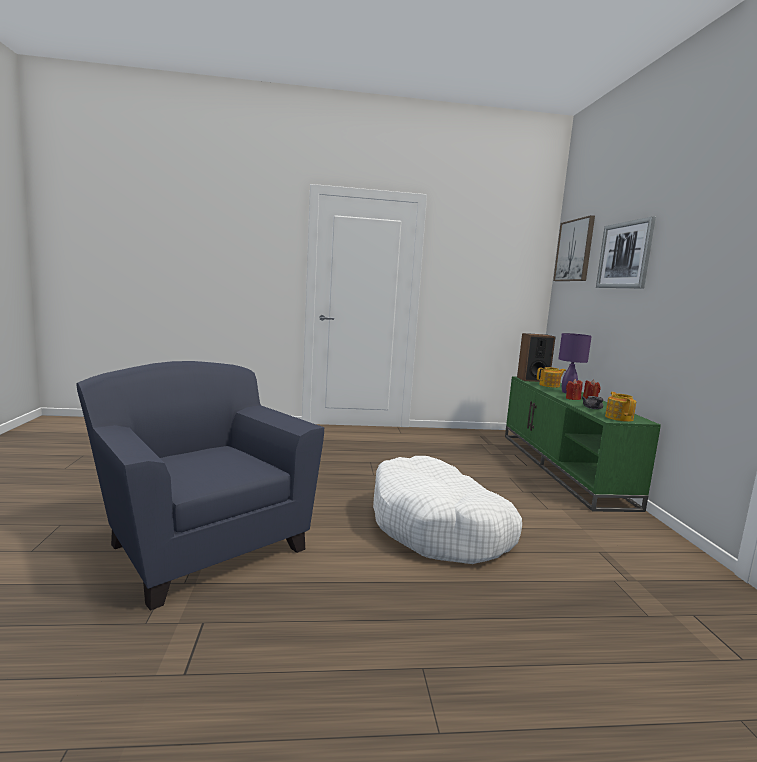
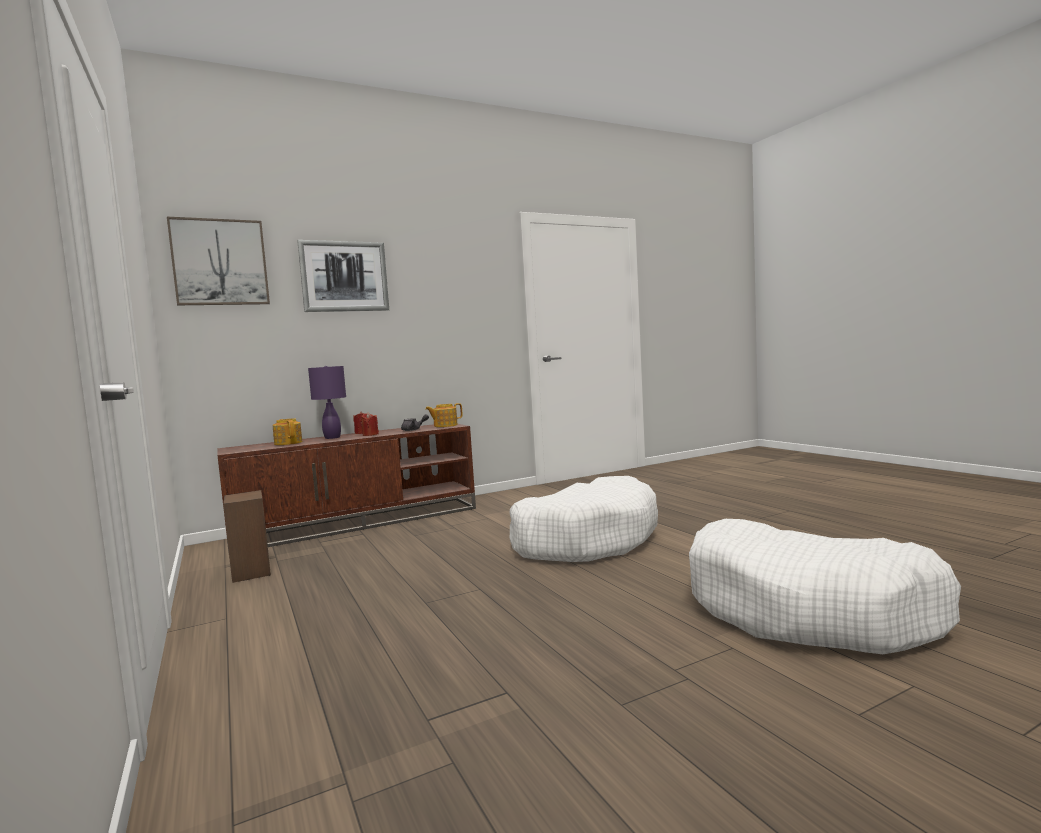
camera: 110 degrees left, 5 degrees down
(201, 544) = (809, 611): blue armchair -> white dog bed
(532, 379) = (244, 449): speaker -> speaker (251, 572)
(563, 468) = (359, 522): green tv stand -> brown tv stand

